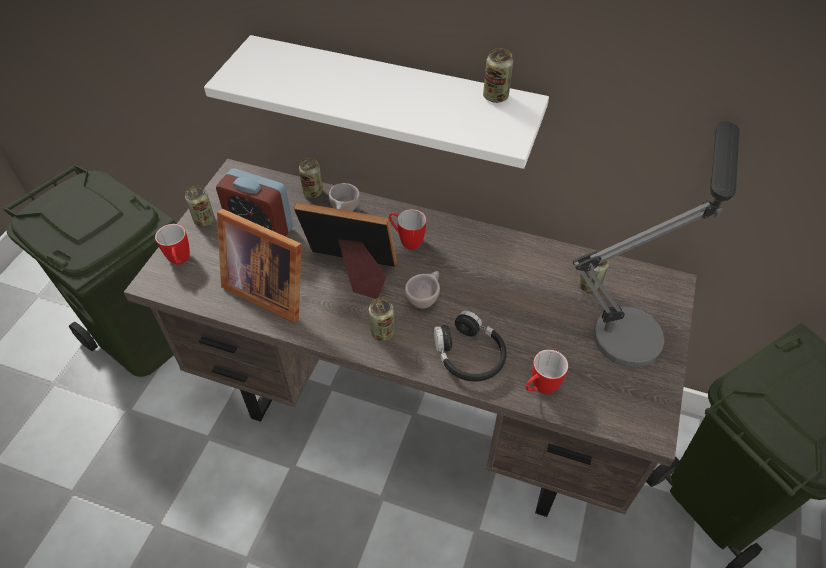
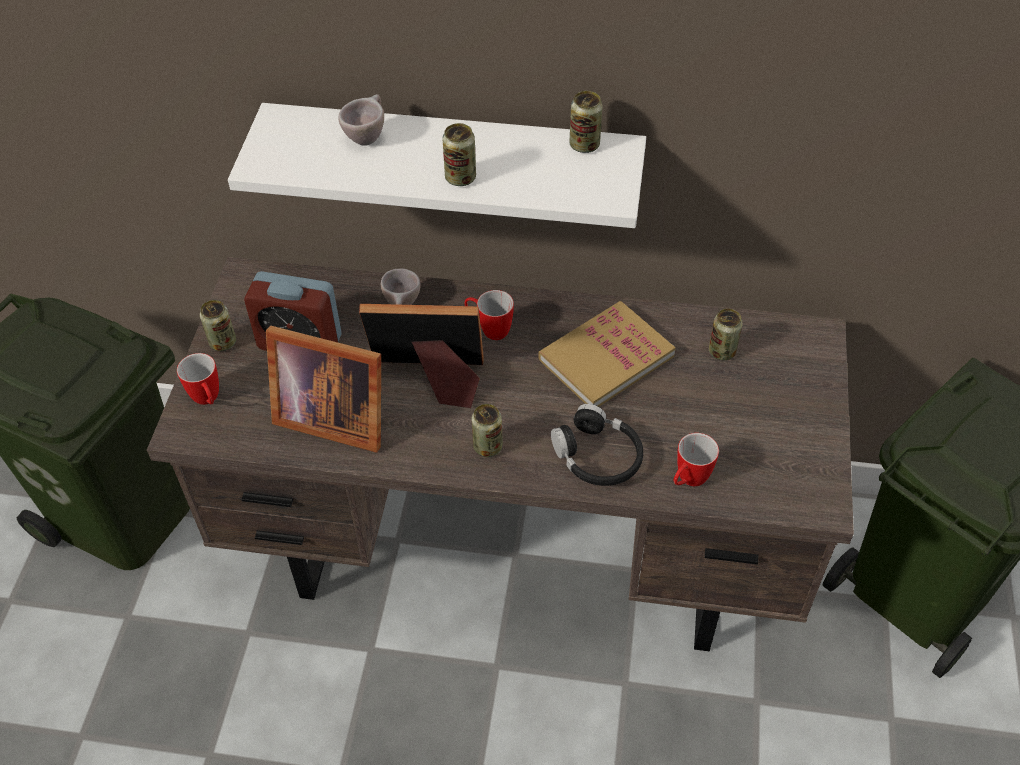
camera: 10 degrees left, 0 degrees up
(313, 192) = (354, 285): can -> can (460, 178)
(424, 299) = (529, 399): beige cup -> beige cup (367, 136)
(493, 276) = (606, 358): none -> book
(634, 322) = (782, 387): table lamp -> none

